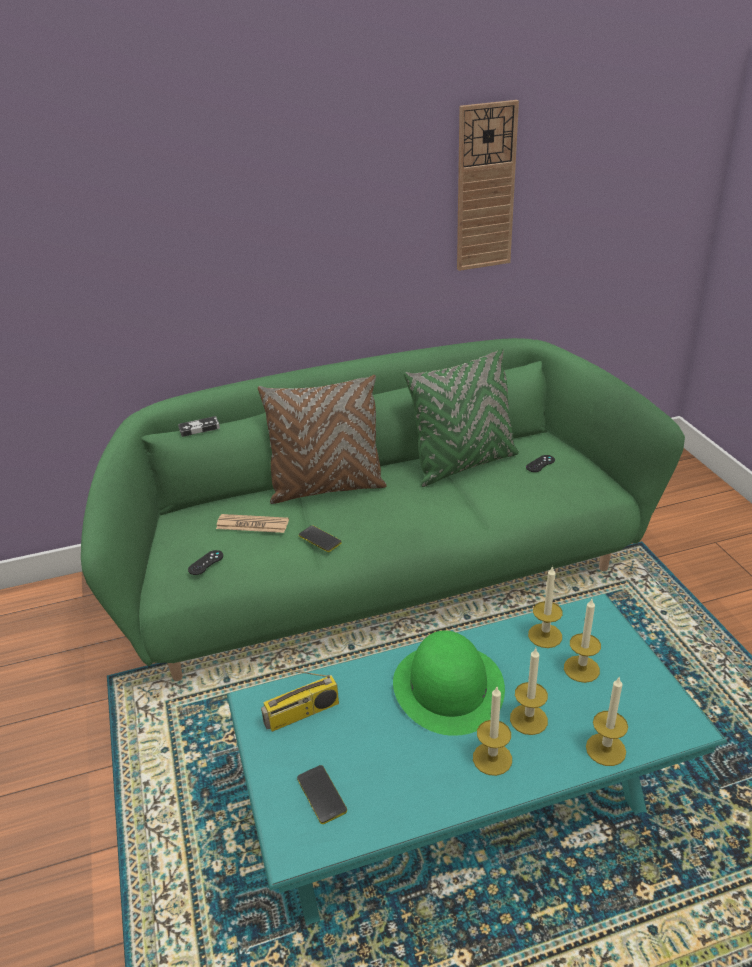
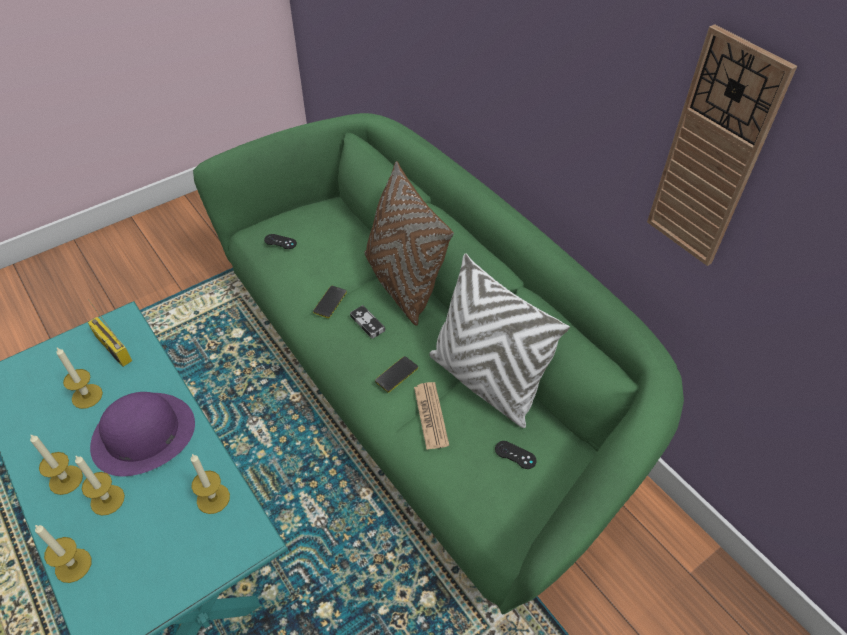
camera: 70 degrees right, 15 degrees up
(199, 428) = (374, 159): game controller -> game controller (367, 323)
(252, 524) = (332, 251): newspaper -> newspaper (431, 416)
(321, 794) = (37, 380): phone -> phone (396, 374)
(448, 687) = (143, 434): green hat -> purple hat
(463, 464) = (485, 381): green pillow -> white pillow
(581, 669) = (170, 535): candle -> candle (87, 396)

